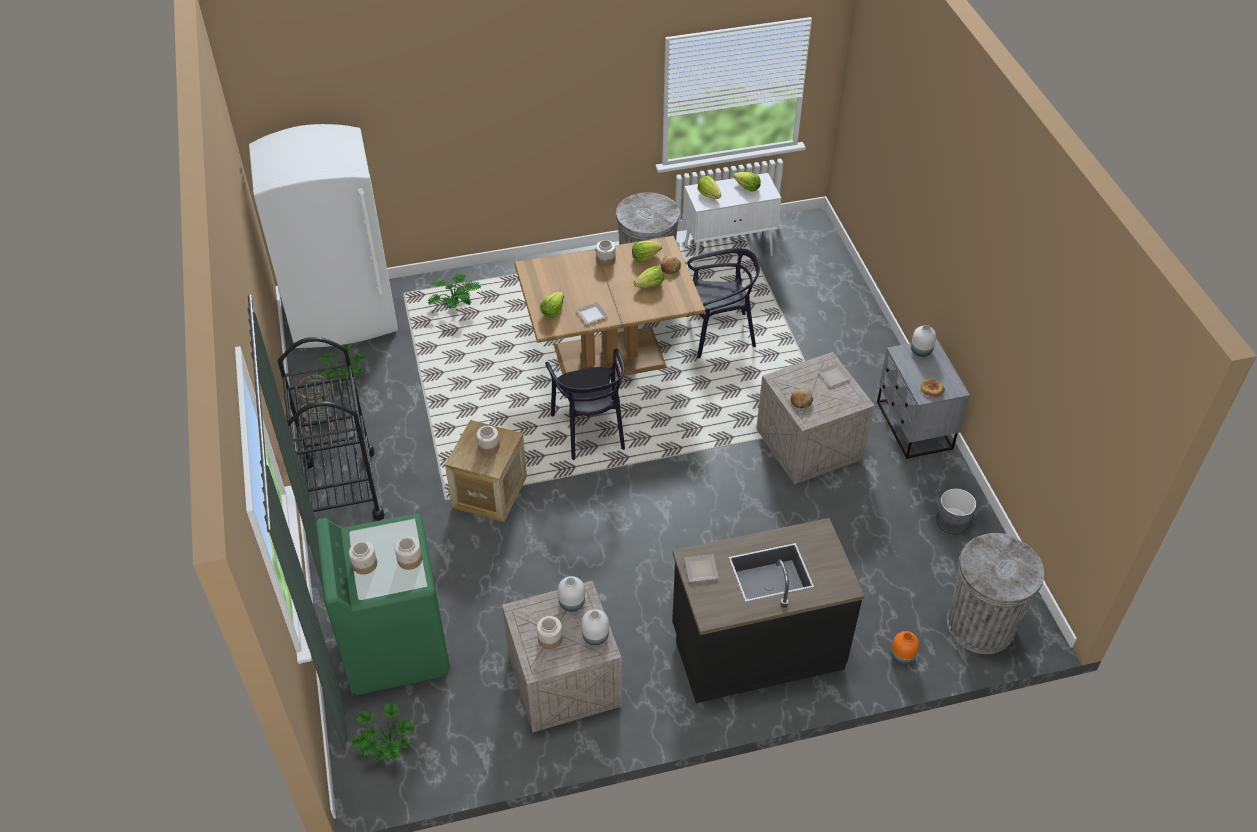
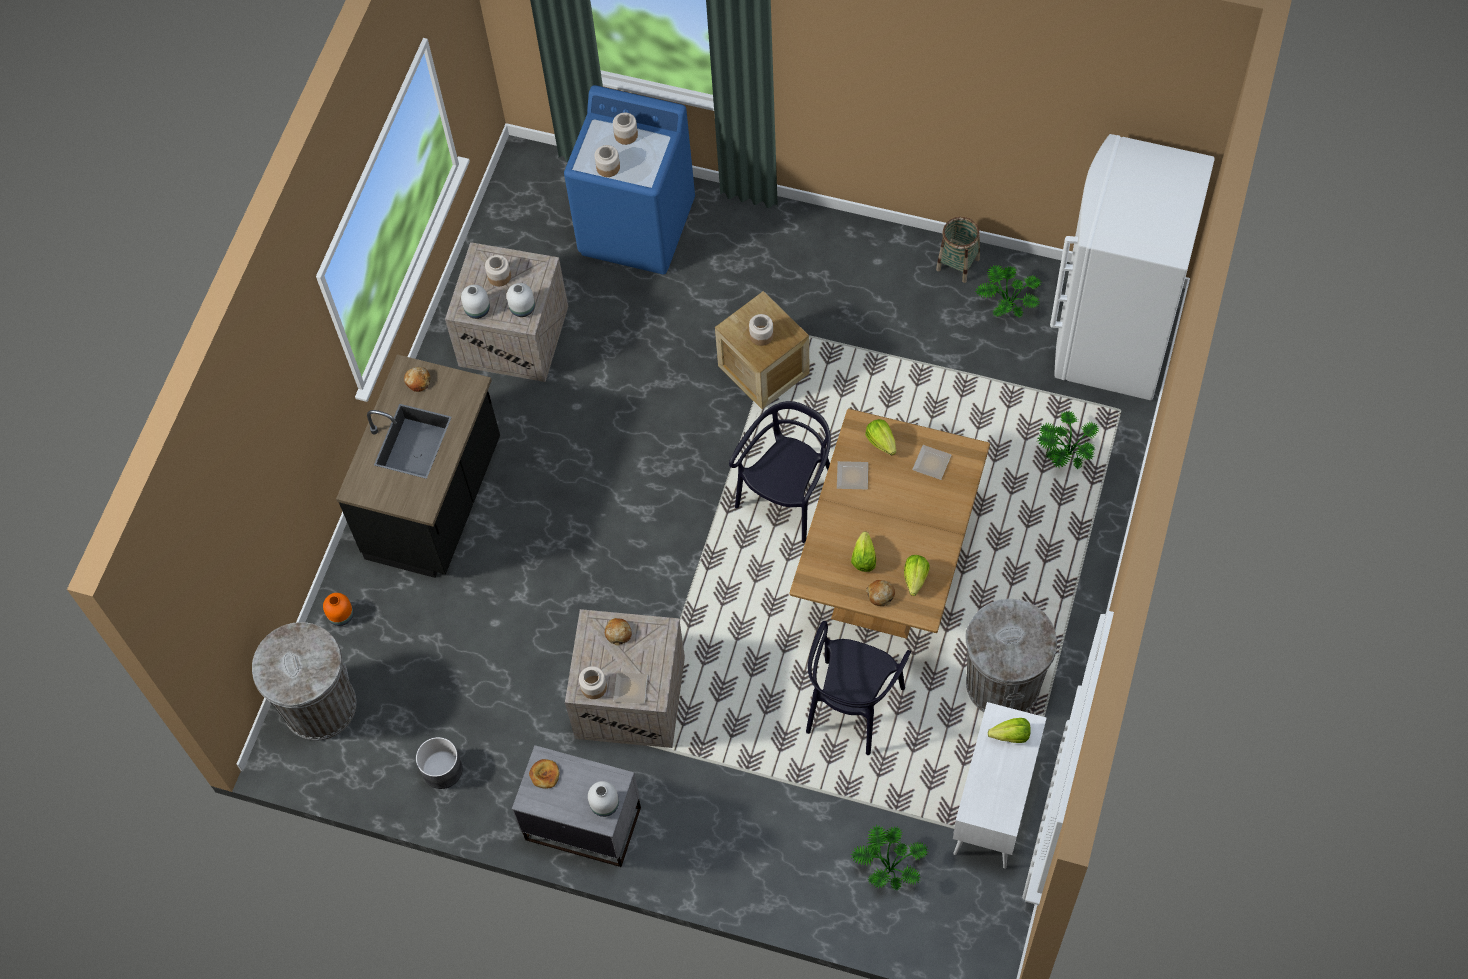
camera: 125 degrees right, 15 degrees up
(343, 490) = (847, 250): black cart -> none
(386, 747) = (544, 187): potted plant -> potted plant (888, 866)
(395, 645) = (637, 228): green washing machine -> blue washing machine
(590, 430) = (788, 496): black chair -> black chair turned 105 degrees clockwise
(605, 260) = (935, 535): jar -> jar (594, 687)
(700, 569) = (456, 387): plate -> plate (933, 463)
(714, 599) = (418, 381): none -> bread
(747, 187) = (999, 790): lettuce -> none

